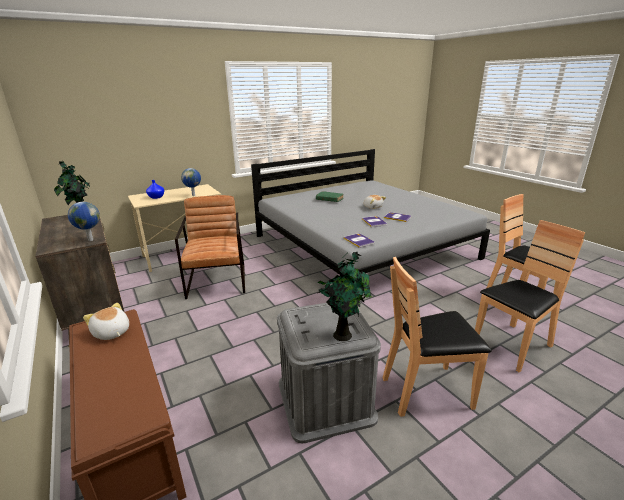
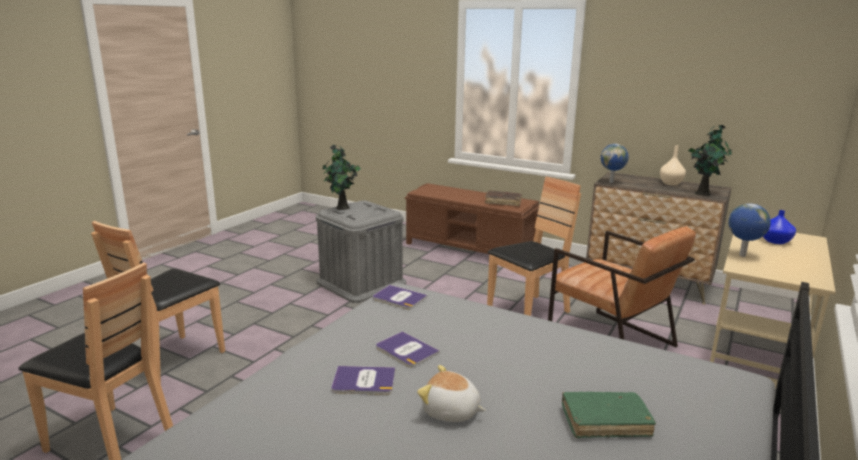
camera: 150 degrees right, 5 degrees down
(59, 229) = (671, 183): none -> beige vase
(111, 333) = (503, 202): plush toy -> brown book
(427, 391) = (279, 304): brown chair -> brown chair (528, 313)

